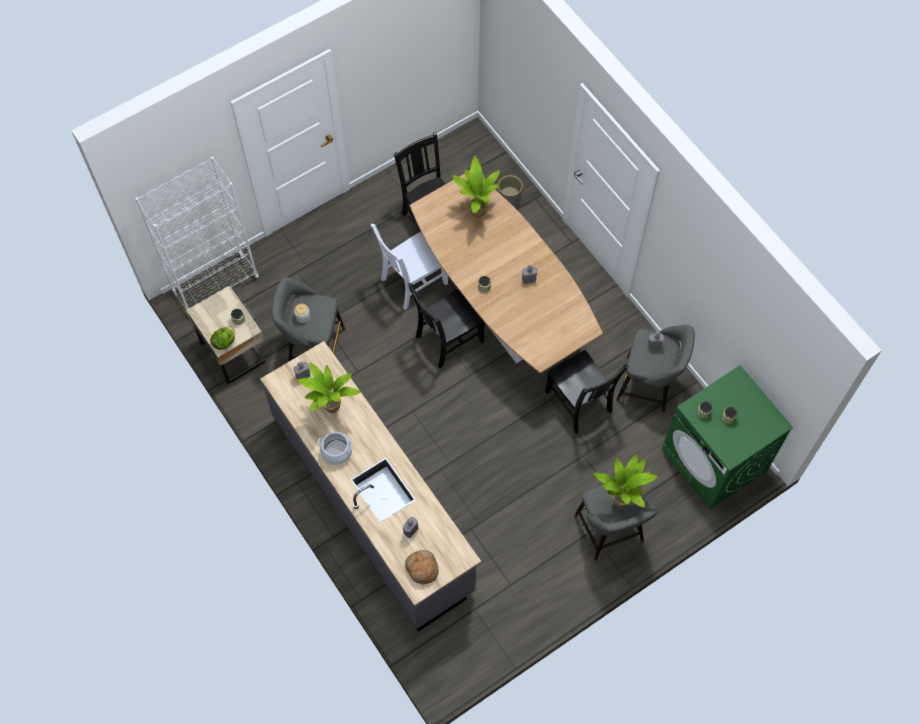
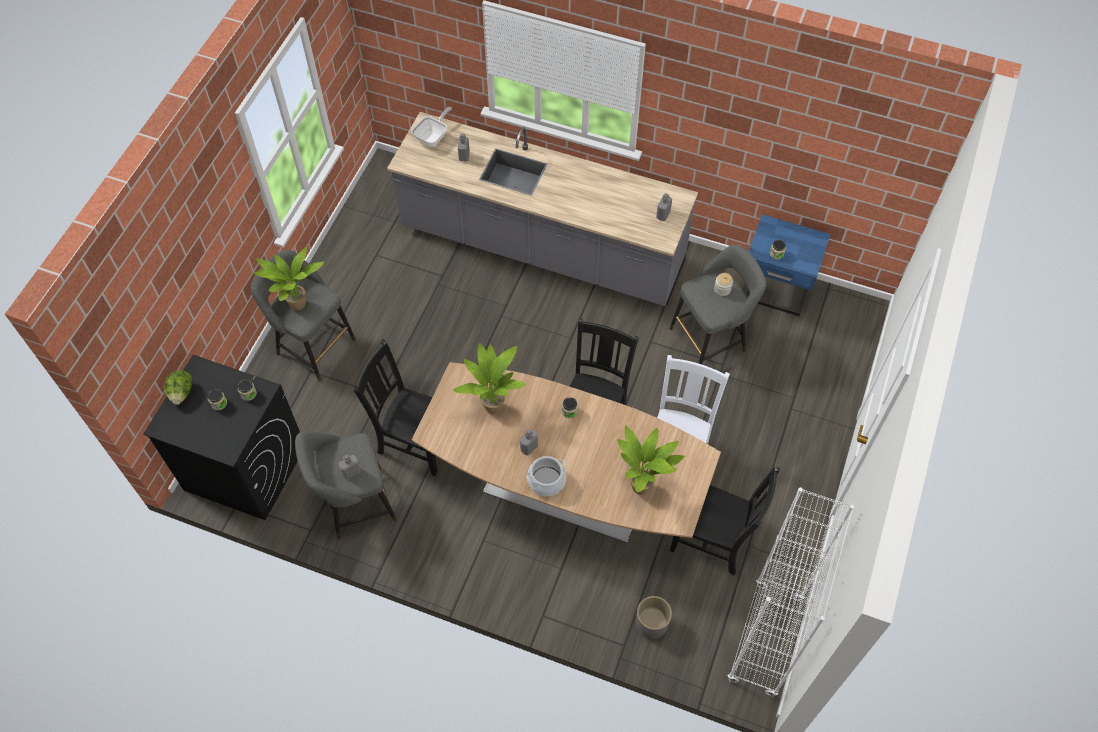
camera: 145 degrees right, 5 degrees down
(216, 285) = (853, 336): white bookcase -> white bookcase (765, 639)
(225, 342) = (768, 229): lettuce -> lettuce (181, 393)
(234, 351) = (775, 291): beige nightstand -> blue nightstand
(331, 410) = (612, 203): potted plant -> potted plant (492, 406)
(336, 451) = (578, 176): cooking pot -> cooking pot (546, 481)
(422, 568) = (433, 137): bread -> frying pan
(714, 460) = (244, 467): green washing machine -> black washing machine

